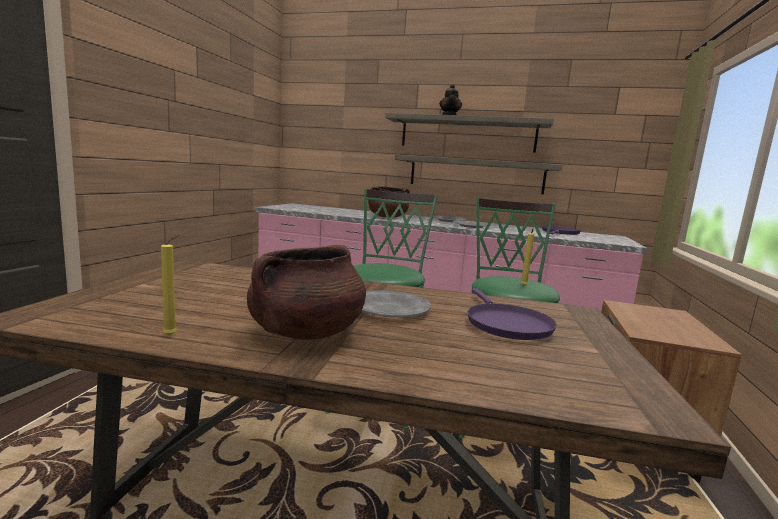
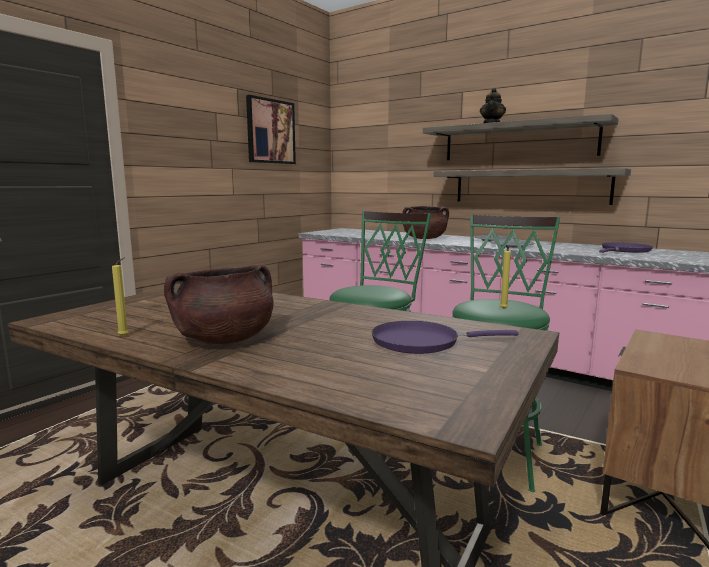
camera: 20 degrees right, 0 degrees up
(228, 99) = (270, 131): none -> picture
(389, 309) = (322, 324): grey plate -> none
(506, 324) = (421, 342): purple frying pan -> purple frying pan turned 75 degrees clockwise

